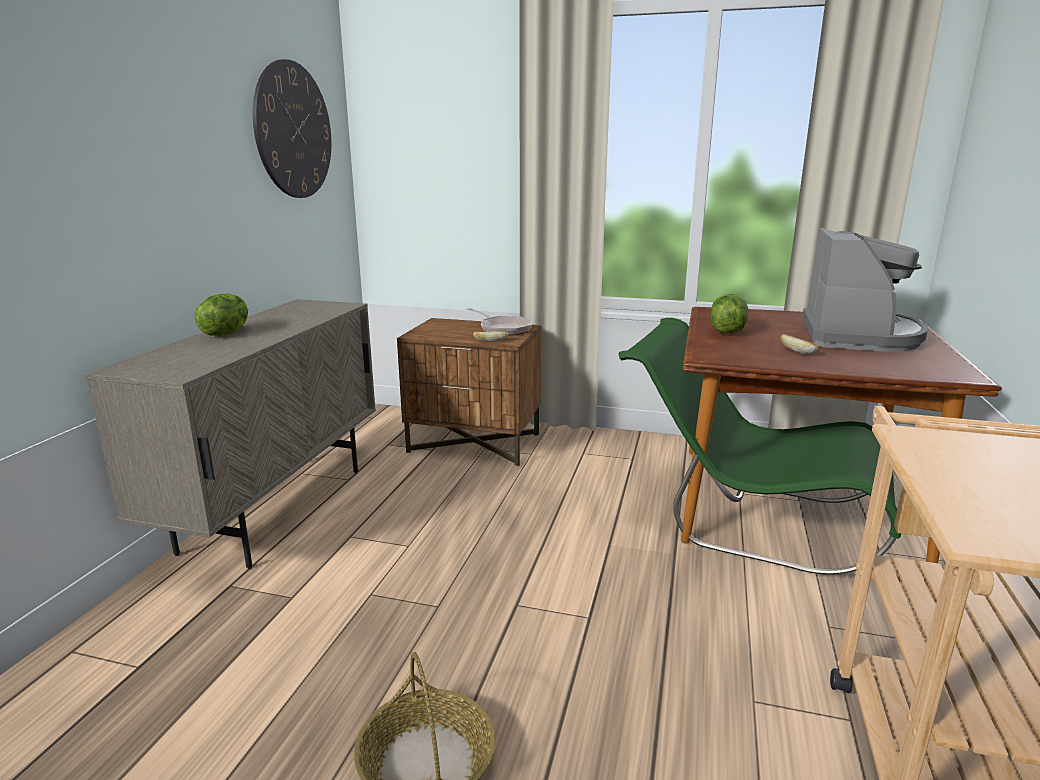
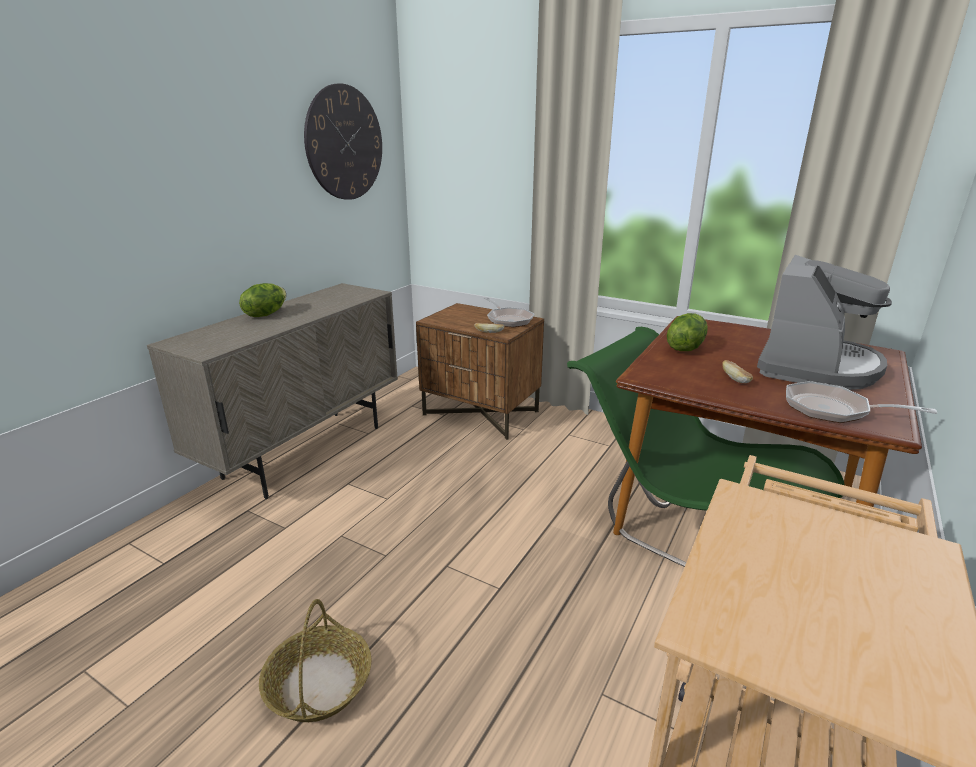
camera: 15 degrees right, 5 degrees up
(905, 367) = (833, 410): none -> frying pan

